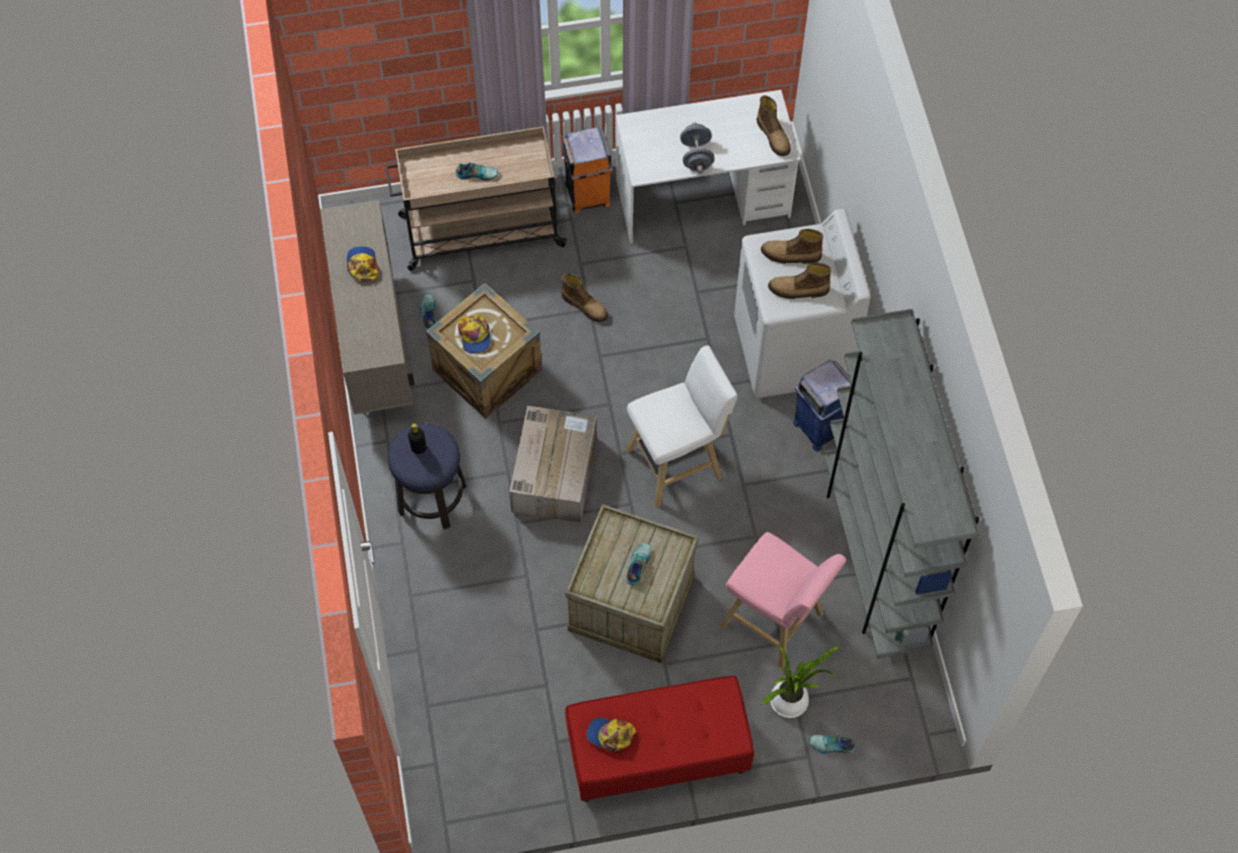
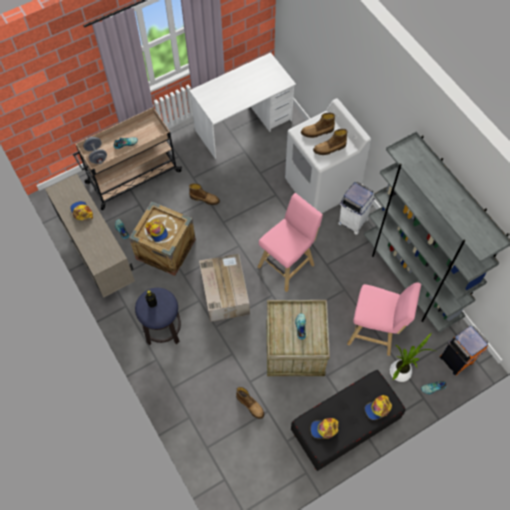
camera: 20 degrees left, 0 degrees up
(587, 195) = (182, 141): orange trash can -> orange trash can (456, 360)
(657, 754) = (344, 427): red bench -> black bench
(678, 462) = (288, 264): white stool -> pink stool
(696, 156) = (241, 98): grey dumbbell -> grey dumbbell (96, 155)
(709, 735) = (378, 408): none -> cap
(774, 136) = (277, 76): boot -> boot (250, 405)
(820, 426) = (352, 221): blue trash can -> white trash can

